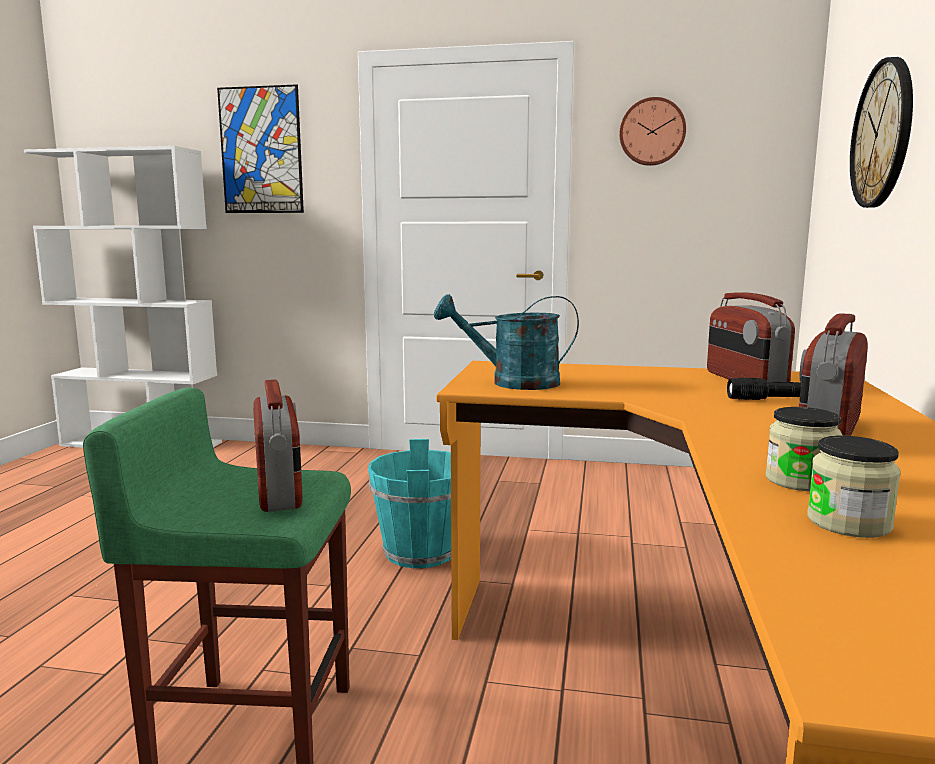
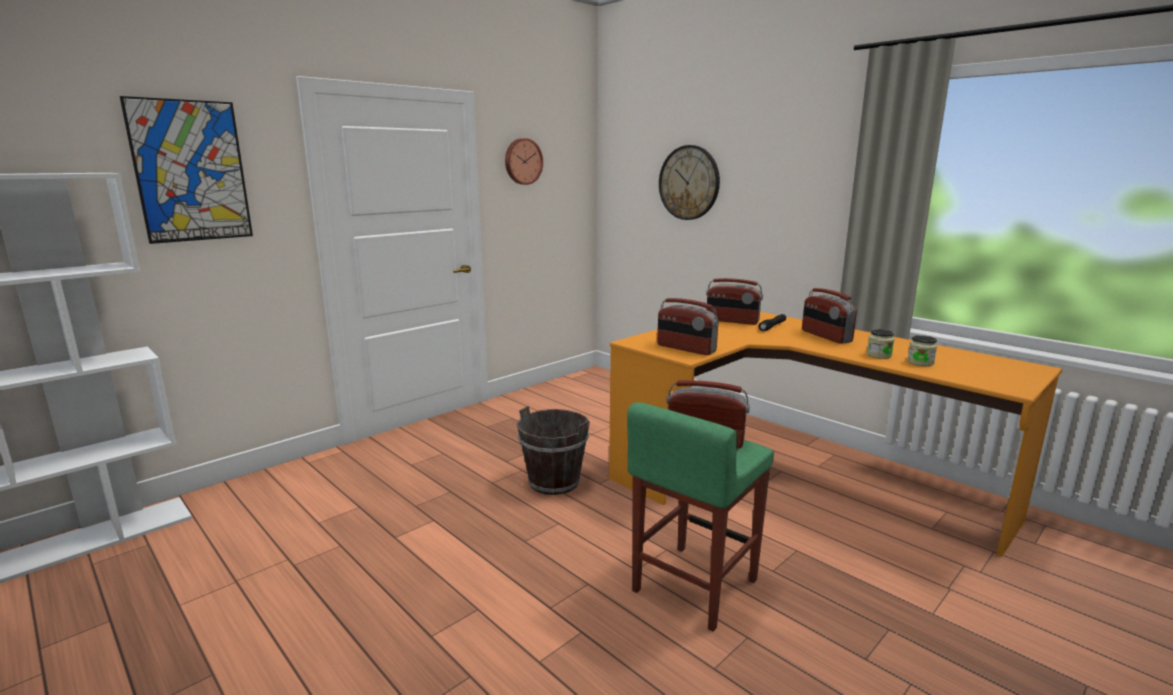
camera: 55 degrees left, 5 degrees up
(421, 552) = (554, 482): turquoise bucket -> brown bucket
(512, 383) = (685, 349): turquoise watering can -> radio

